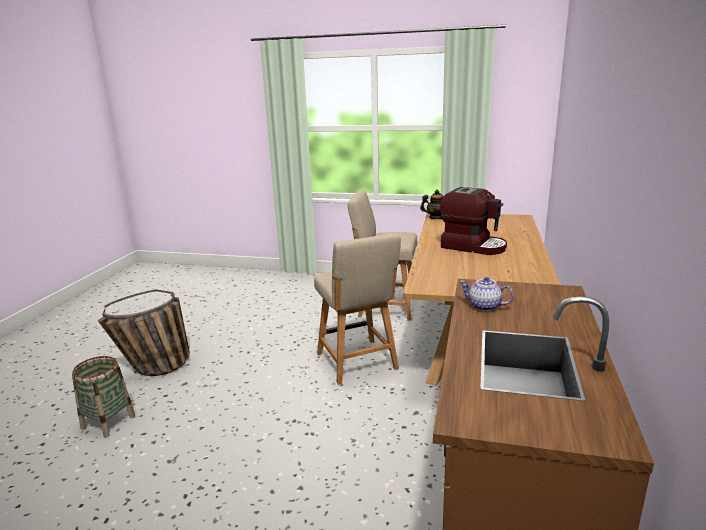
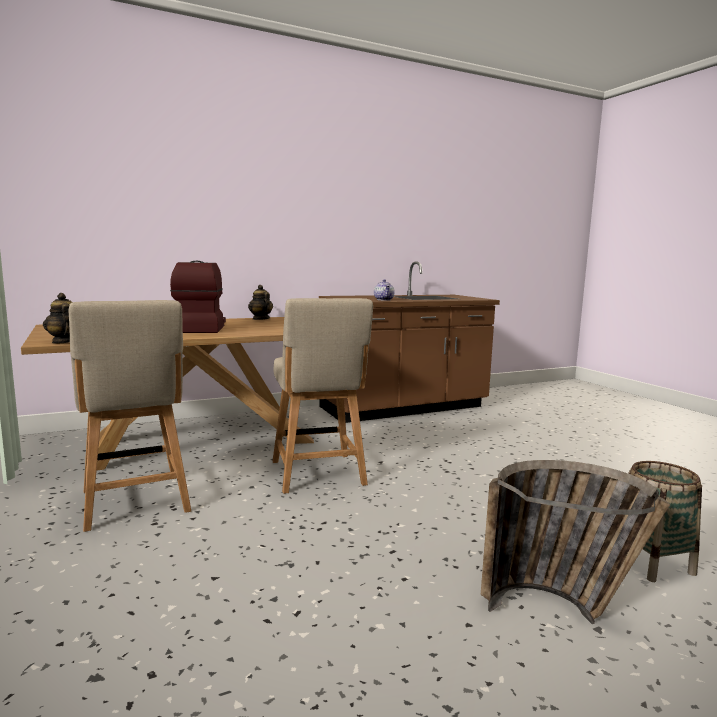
camera: 130 degrees left, 10 degrees down
(358, 363) = (318, 475): beige chair -> beige chair turned 135 degrees clockwise
(536, 274) = (260, 319): none -> teapot

